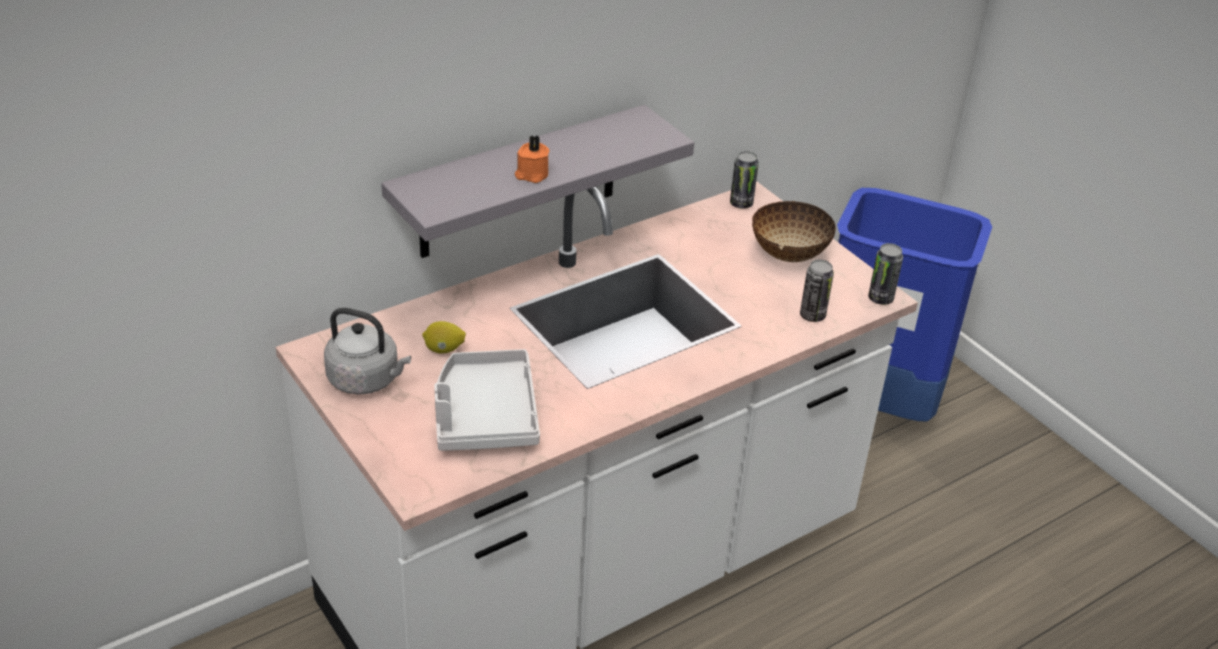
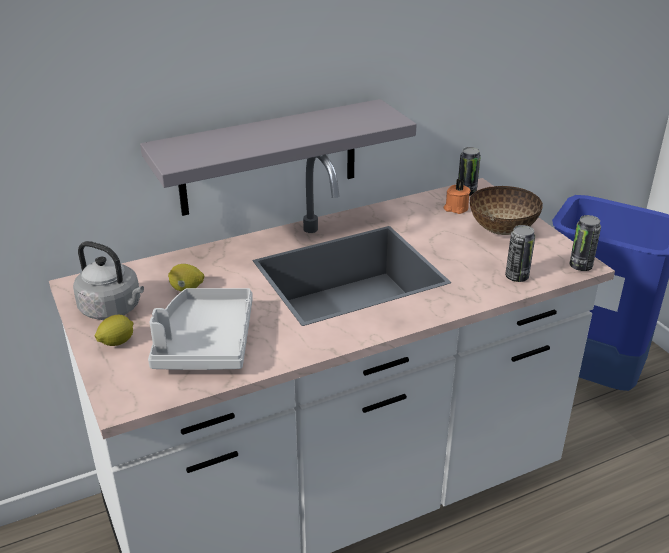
camera: 10 degrees right, 5 degrees down
(385, 421) = (116, 342): none -> lemon
(531, 174) = (268, 141): orange candle -> orange candle (456, 208)

